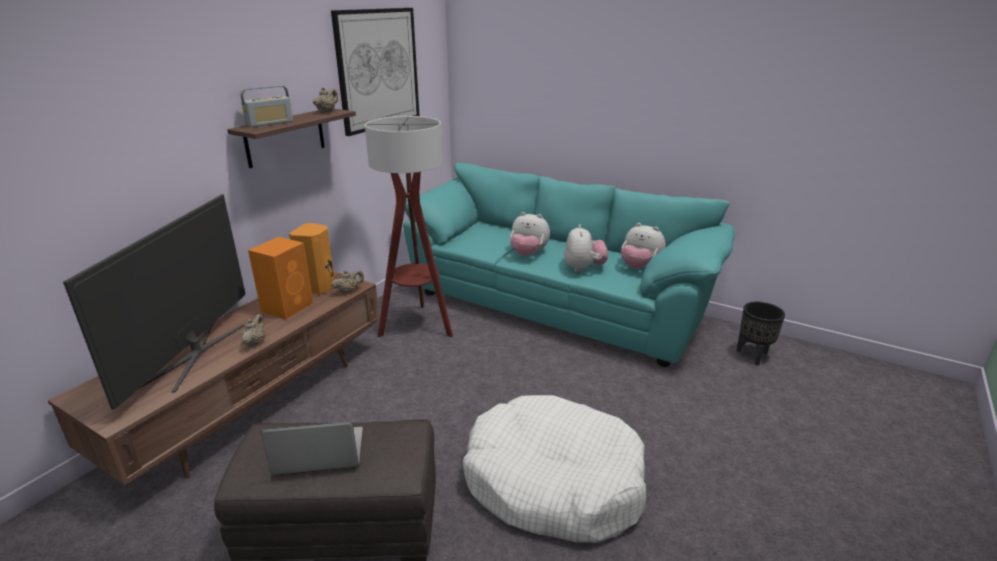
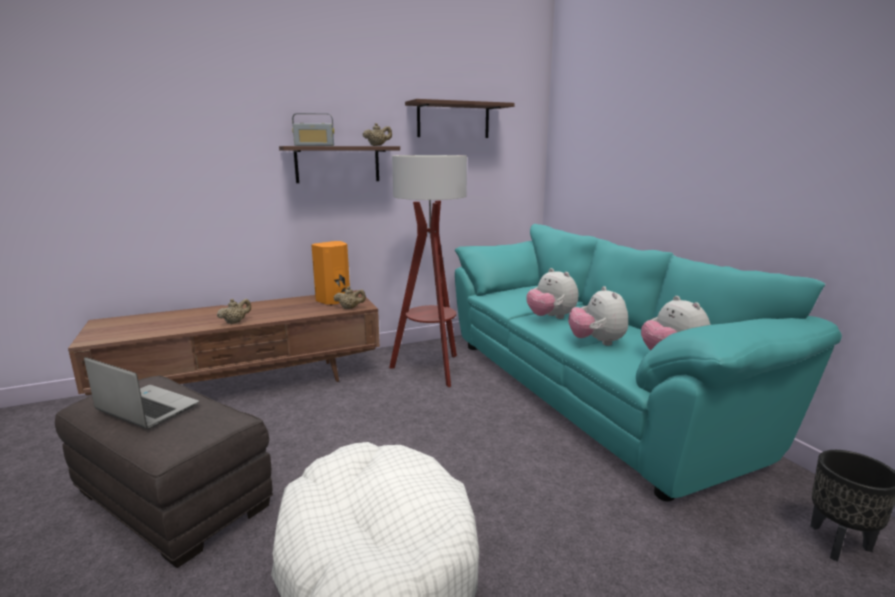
camera: 35 degrees right, 10 degrees down
(194, 354) = (193, 318): television -> none
(288, 306) = (294, 307): orange speaker -> none
(378, 69) = (453, 120): picture -> shelf
(583, 268) = (596, 342): plush toy -> plush toy turned 135 degrees clockwise

